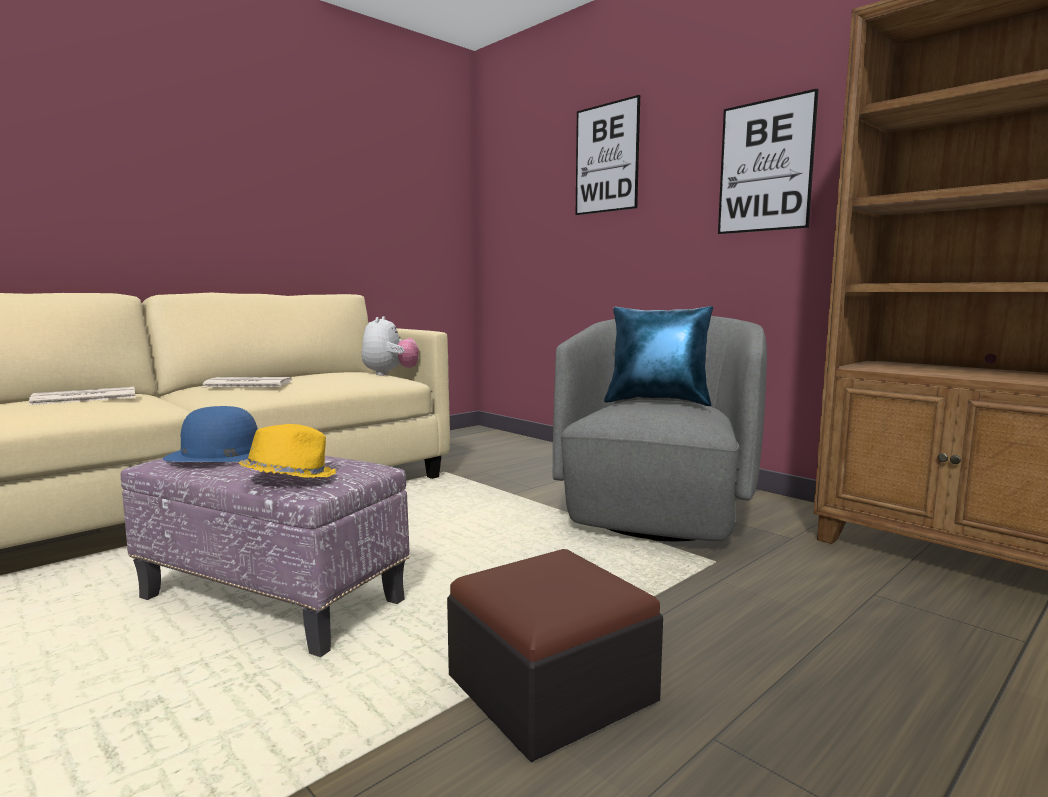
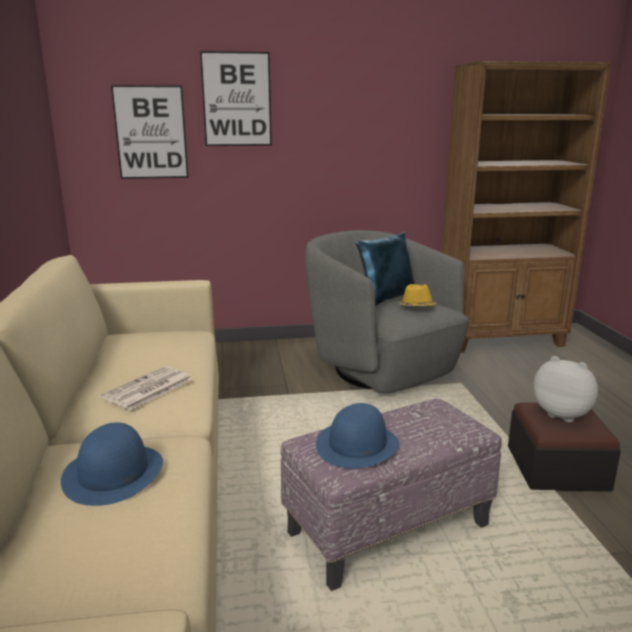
camera: 55 degrees left, 10 degrees up
(83, 398) = (113, 473): newspaper -> blue hat
(289, 476) = (450, 430): yellow hat -> yellow hat (416, 308)
(390, 374) = (164, 331): plush toy -> plush toy (563, 414)
(765, 166) = (375, 126): picture -> picture (151, 132)

